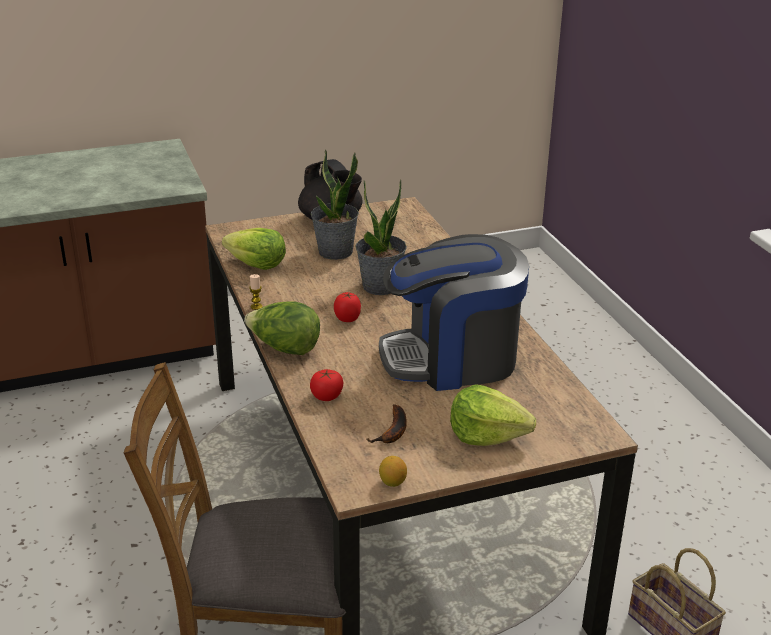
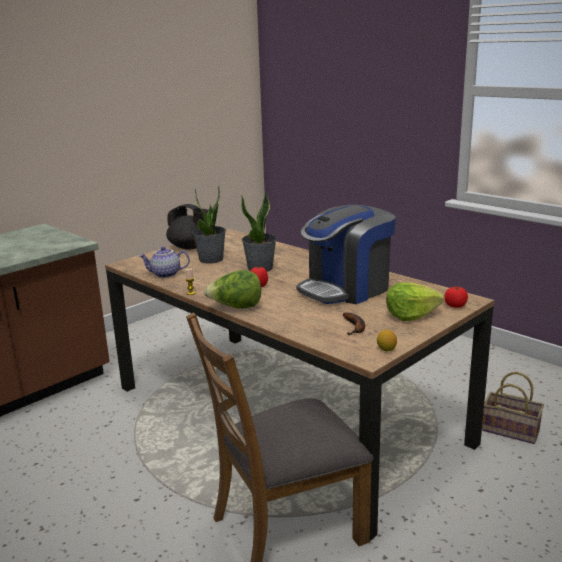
camera: 25 degrees left, 10 degrees down
(257, 264) = (165, 274): lettuce -> teapot
(326, 396) = (292, 322): tomato -> tomato (455, 305)

